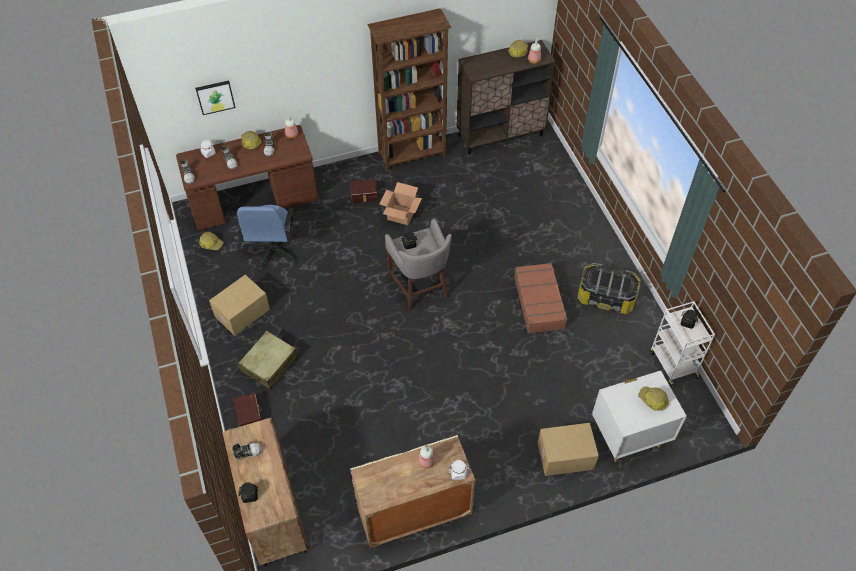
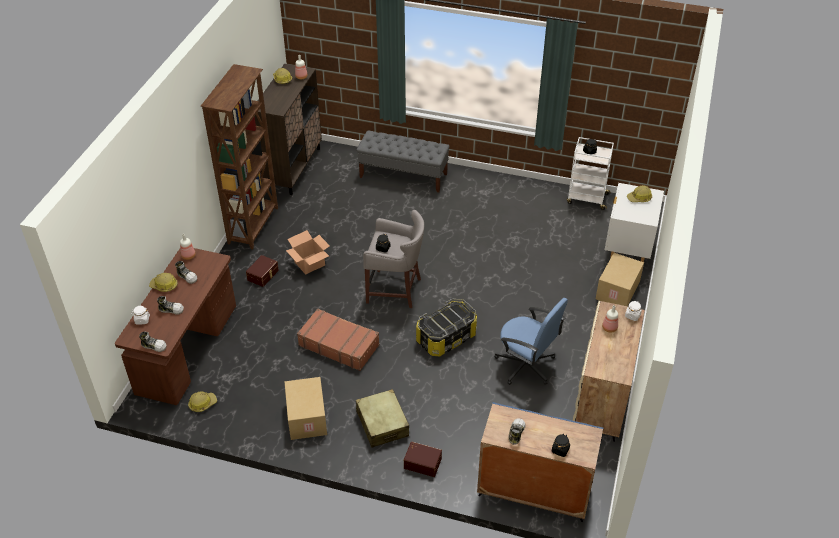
camera: 55 degrees left, 10 degrees down
(215, 96) = (126, 253): picture -> none
(272, 249) = (257, 363): blue office chair -> blue office chair (526, 366)
(273, 511) = (533, 491): brown cabinet -> blue cabinet
(539, 302) = (474, 233): brown suitcase -> brown suitcase (339, 345)
(565, 210) = (403, 175): none -> grey bench
(606, 298) = (502, 198): storage box -> storage box (446, 338)

